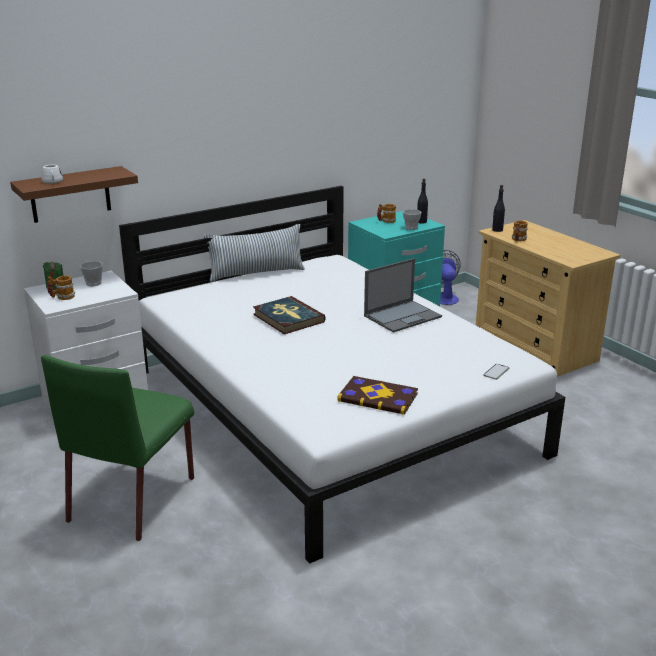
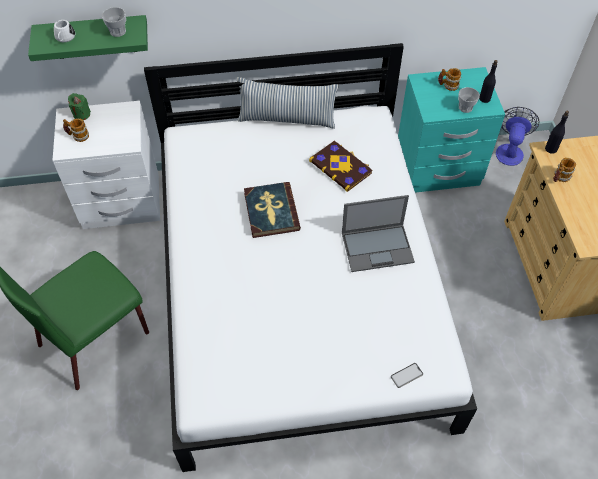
camera: 25 degrees right, 30 degrees up
(70, 194) = (94, 37): brown shelf -> green shelf
(93, 283) = (114, 120): cup -> cup (118, 31)
(378, 397) = (276, 370): book -> book (341, 167)

